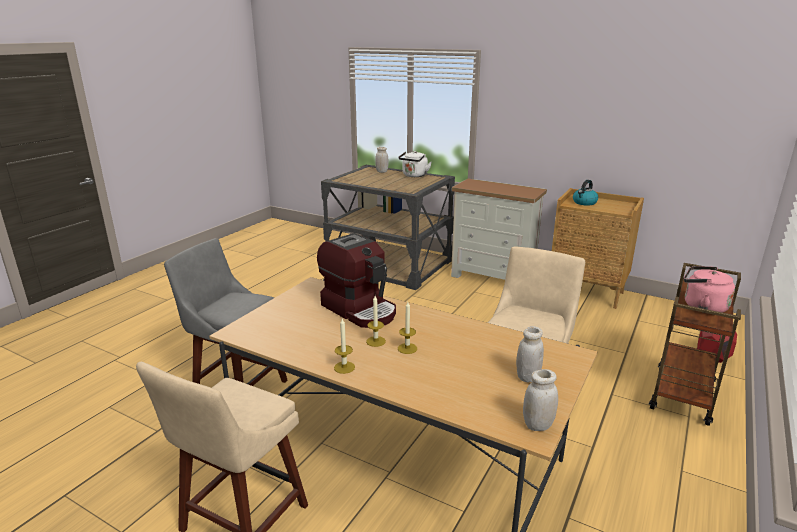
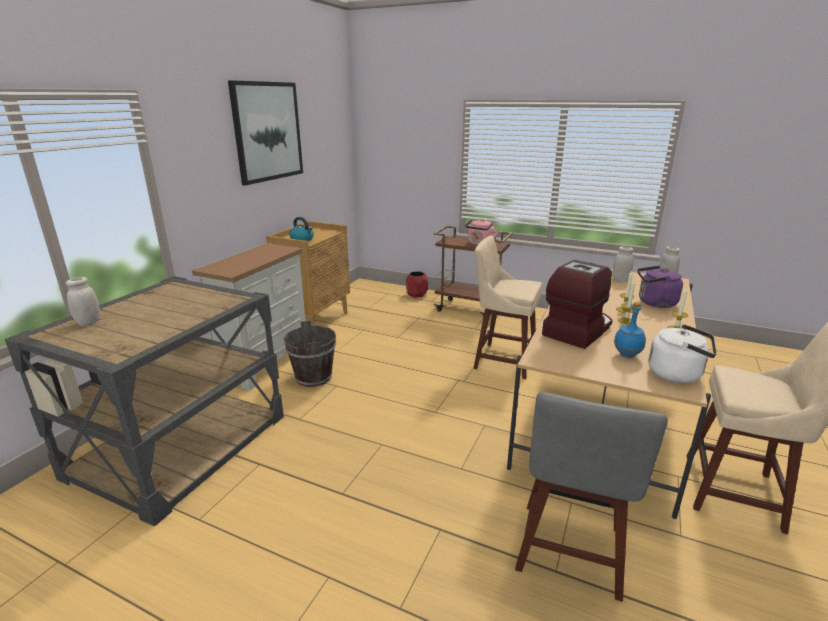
camera: 95 degrees left, 0 degrees up
(300, 321) = (626, 355): none -> blue bottle
(414, 176) = (148, 298): white kettle -> white kettle (677, 374)
(428, 378) = (654, 303): none -> purple kettle
(471, 297) = (314, 377): none -> brown bucket
(608, 92) = (267, 131): none -> picture

